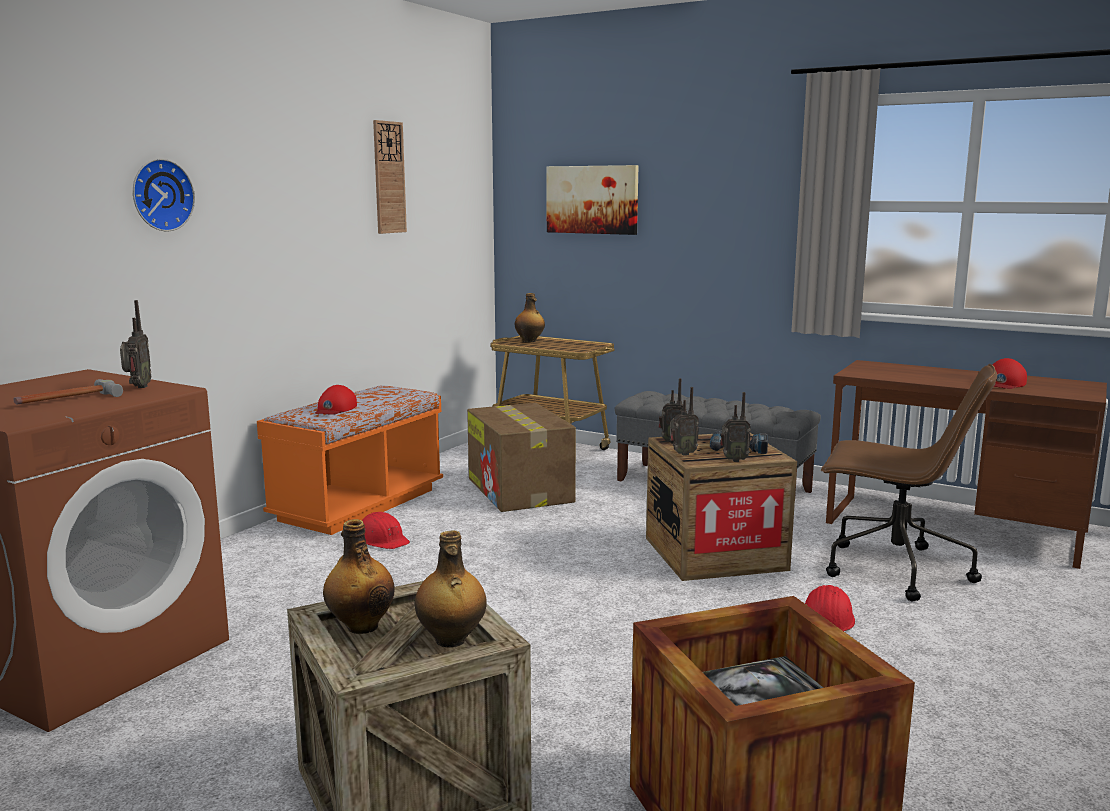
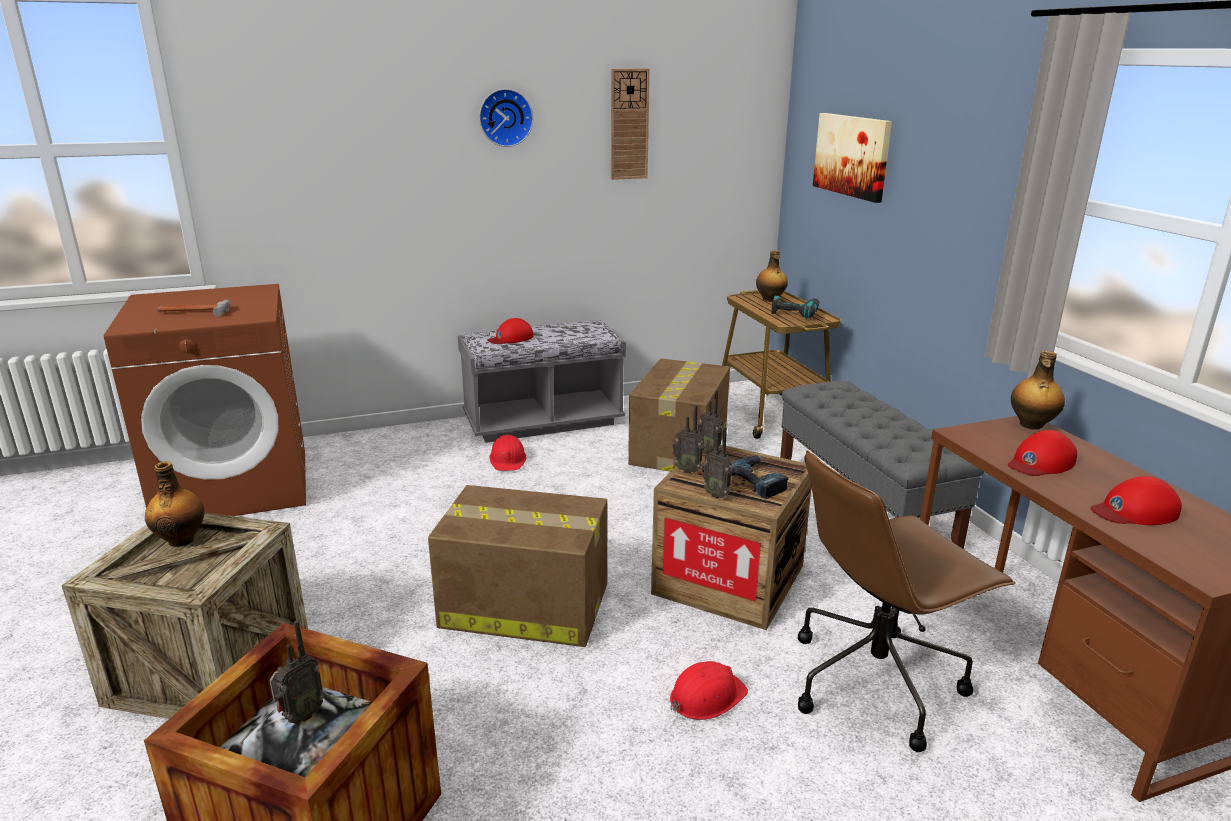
camera: 40 degrees right, 10 degrees up
(137, 387) = (248, 310): radio -> radio (300, 716)
(160, 195) = (366, 147): wall clock -> wall clock (505, 117)
(358, 505) = (543, 421): orange bench -> grey bench
(451, 640) = (192, 576): bottle -> bottle (1031, 425)
(571, 344) = (795, 313): none -> power drill
(604, 624) = (522, 605): none -> cardboard box
(893, 570) = (876, 681): brown office chair -> brown office chair turned 90 degrees clockwise
(919, 376) = (1040, 463): none -> red cap

